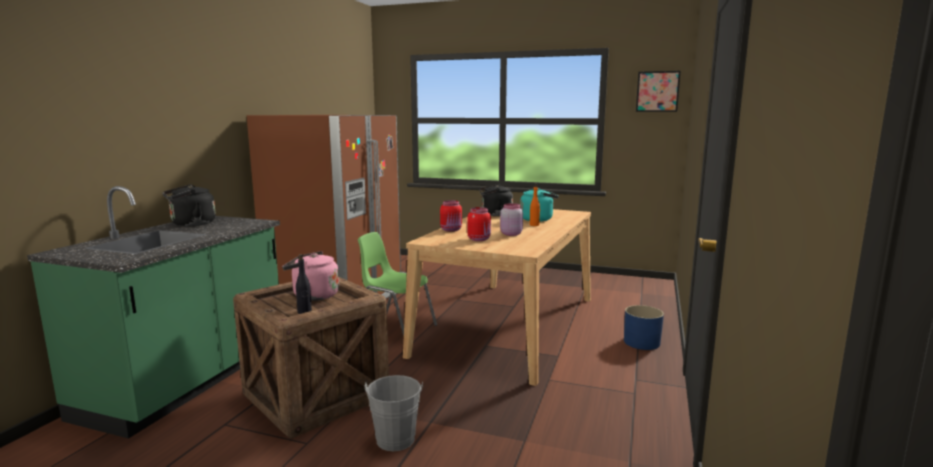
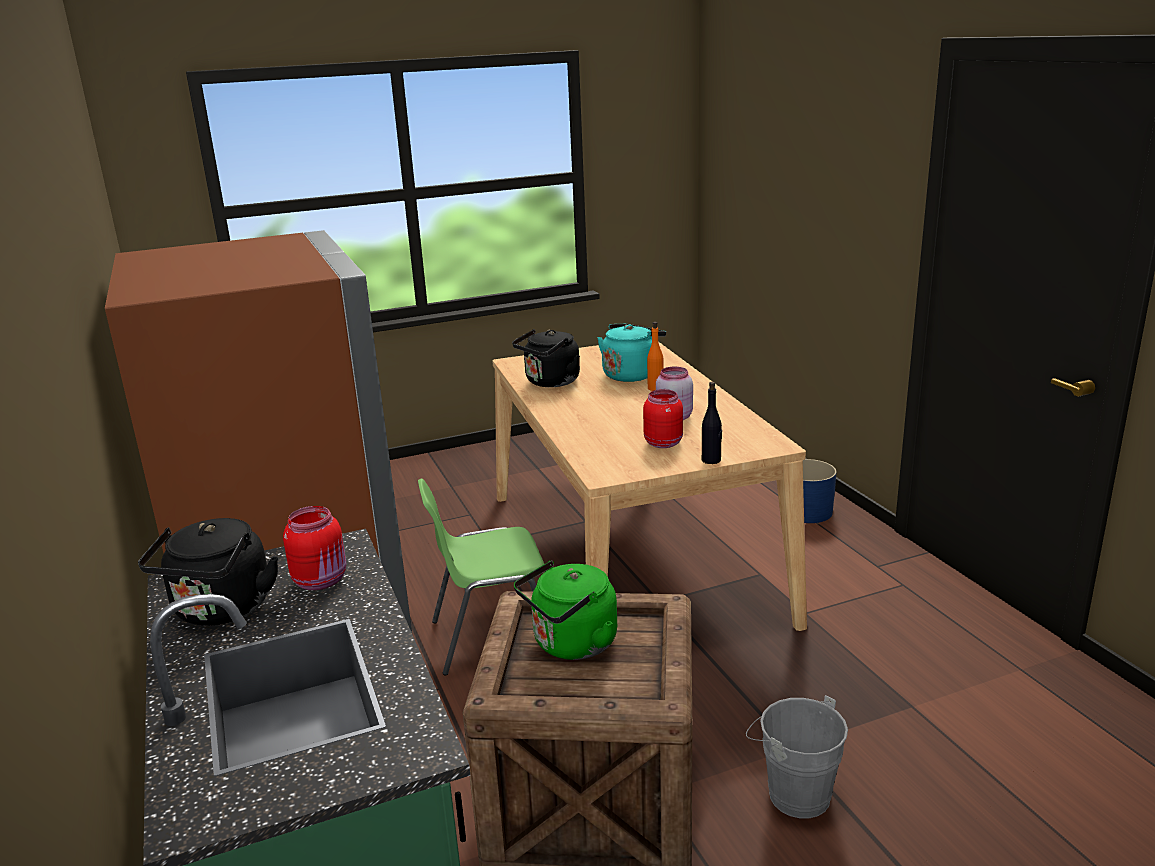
camera: 40 degrees left, 10 degrees up
(304, 312) = (635, 678): black bottle -> black bottle (711, 460)
(313, 296) = (571, 645): pink kettle -> green kettle
(451, 230) = (580, 437): red jar -> red jar (322, 581)
(657, 91) = (654, 120): picture -> none

